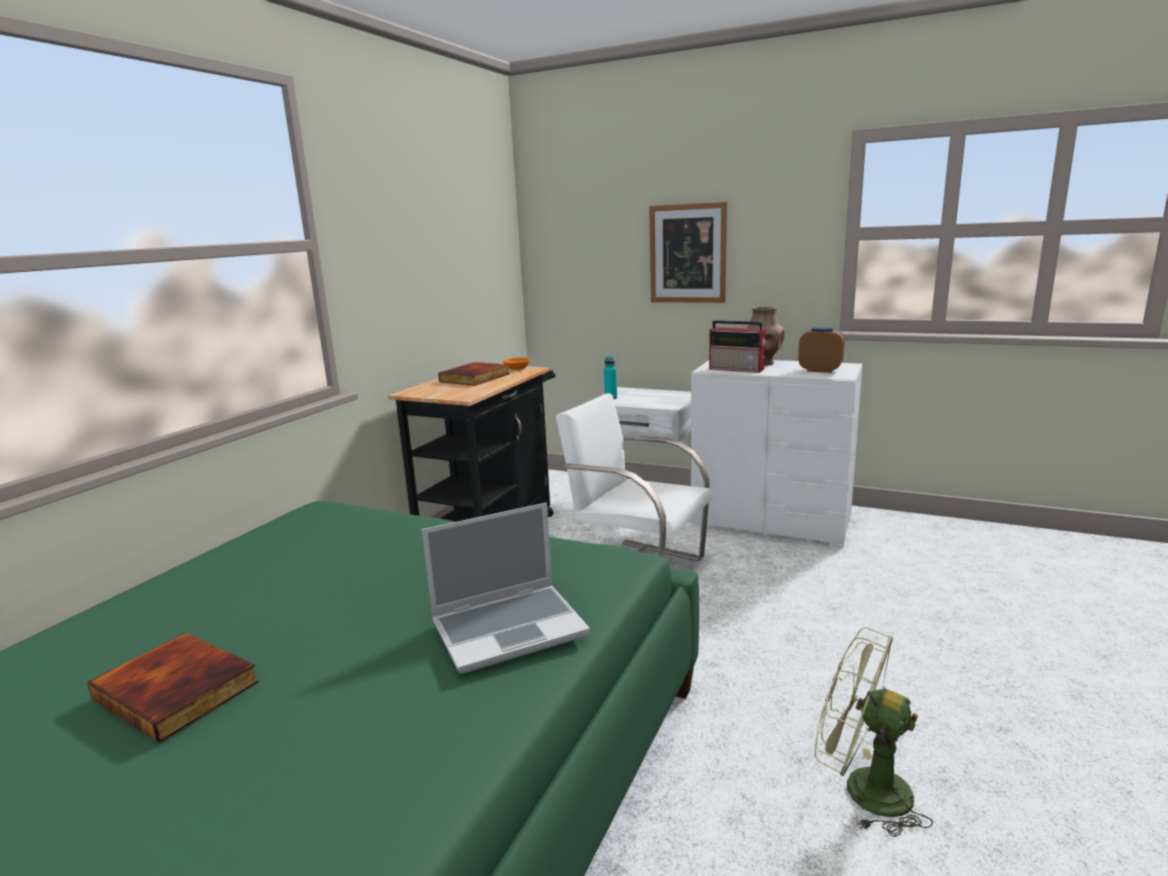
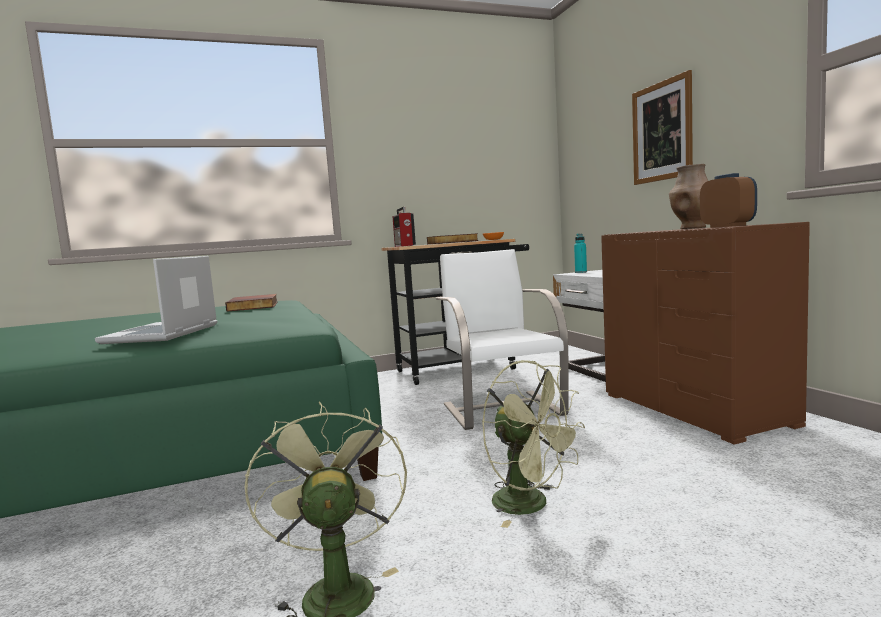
camera: 45 degrees right, 10 degrees down
(180, 689) = (60, 331): book -> book (255, 306)
(510, 628) = (162, 334): laptop -> laptop turned 75 degrees clockwise
(738, 369) = (649, 231): radio -> radio (404, 246)
(771, 520) = (695, 409): white dresser -> brown dresser
(834, 653) = (531, 505): none -> green fan

